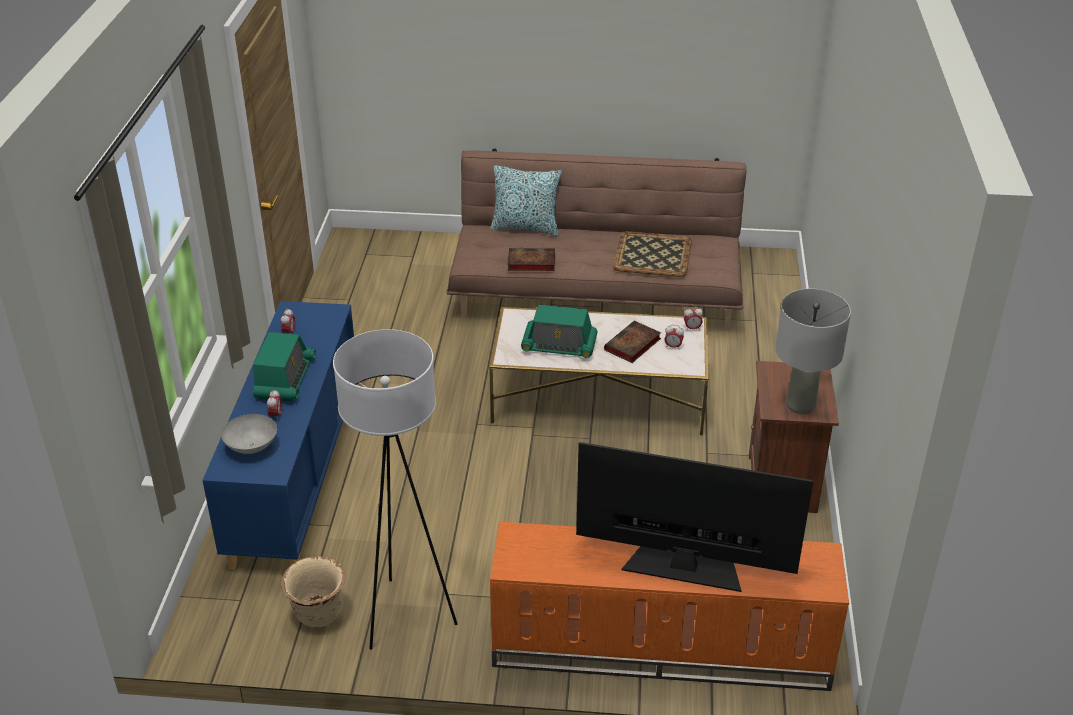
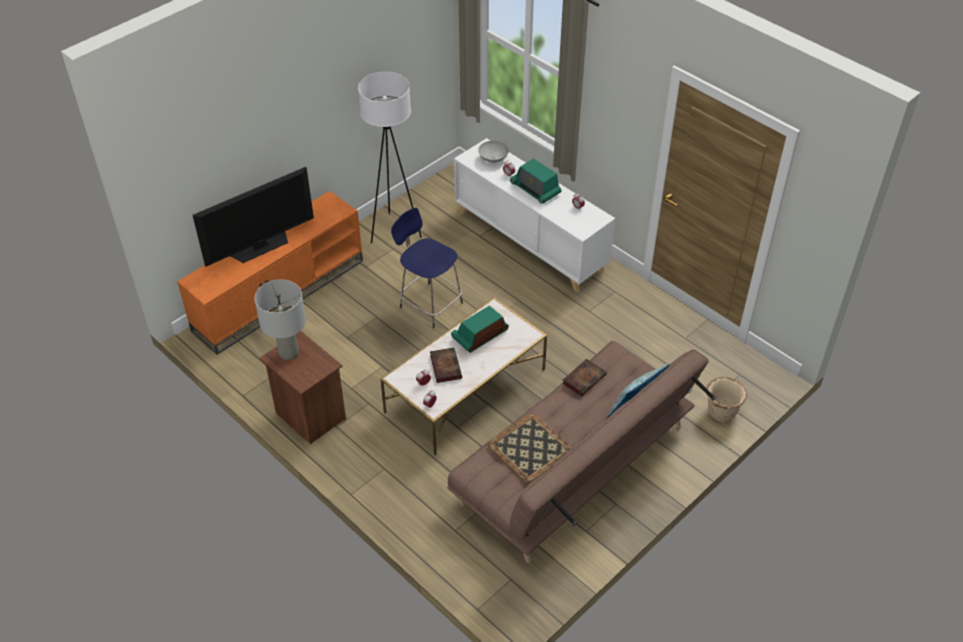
camera: 130 degrees right, 10 degrees up
(296, 474) = (530, 241): blue cabinet -> white cabinet
(318, 615) = (426, 207): beige planter -> beige planter (721, 412)
(507, 496) = (429, 304): none -> blue stool

